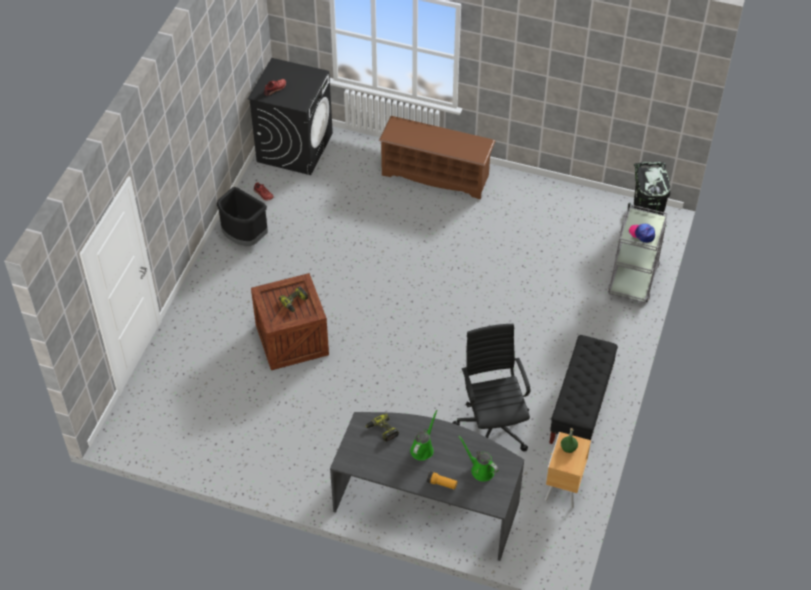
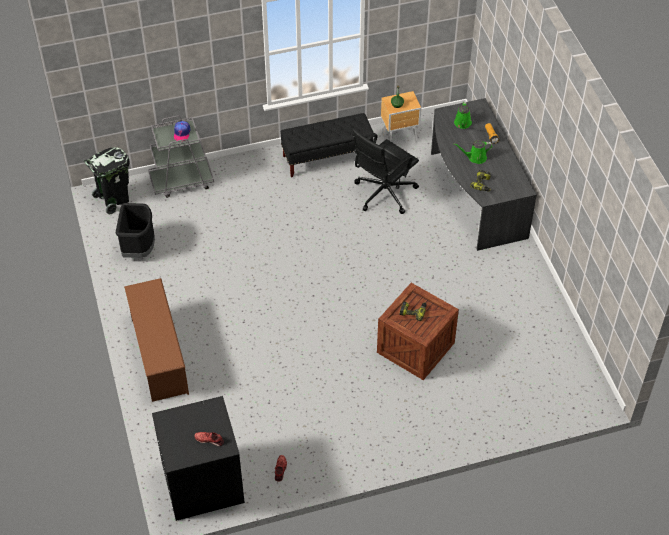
camera: 125 degrees left, 0 degrees up
(244, 238) = (342, 449): black trash can -> black trash can (139, 249)

